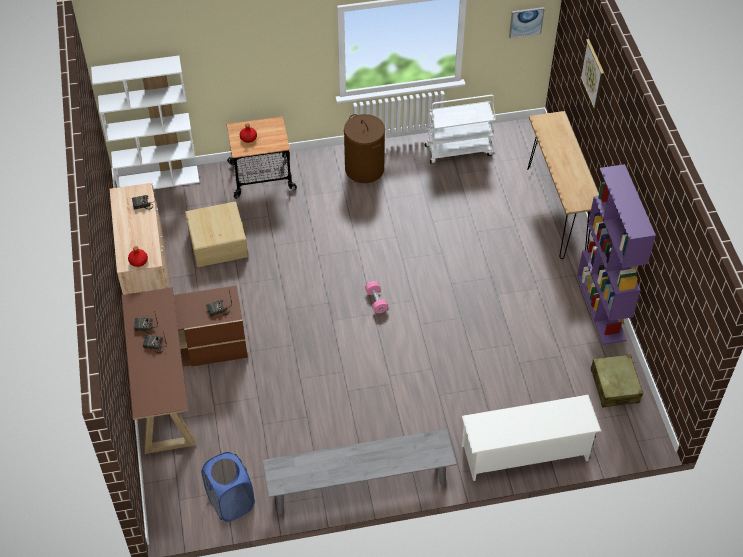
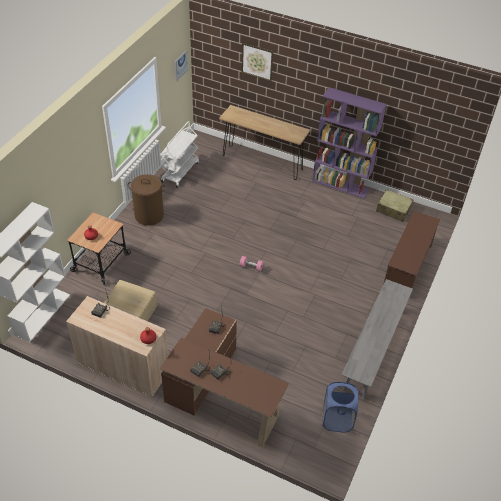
camera: 55 degrees left, 5 degrees down
(525, 453) = (407, 267): white shoe rack -> brown shoe rack

